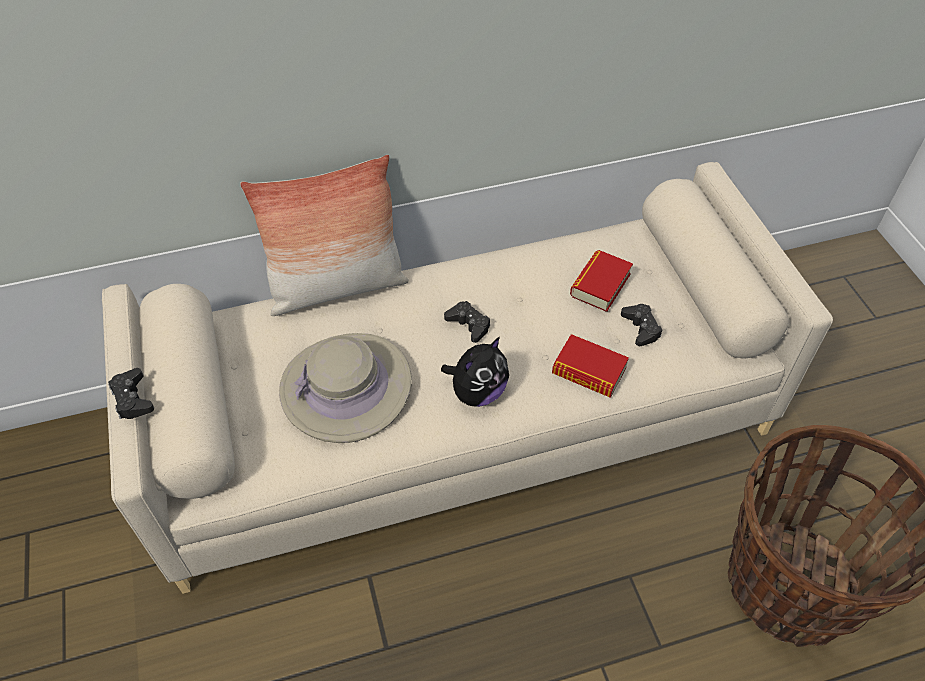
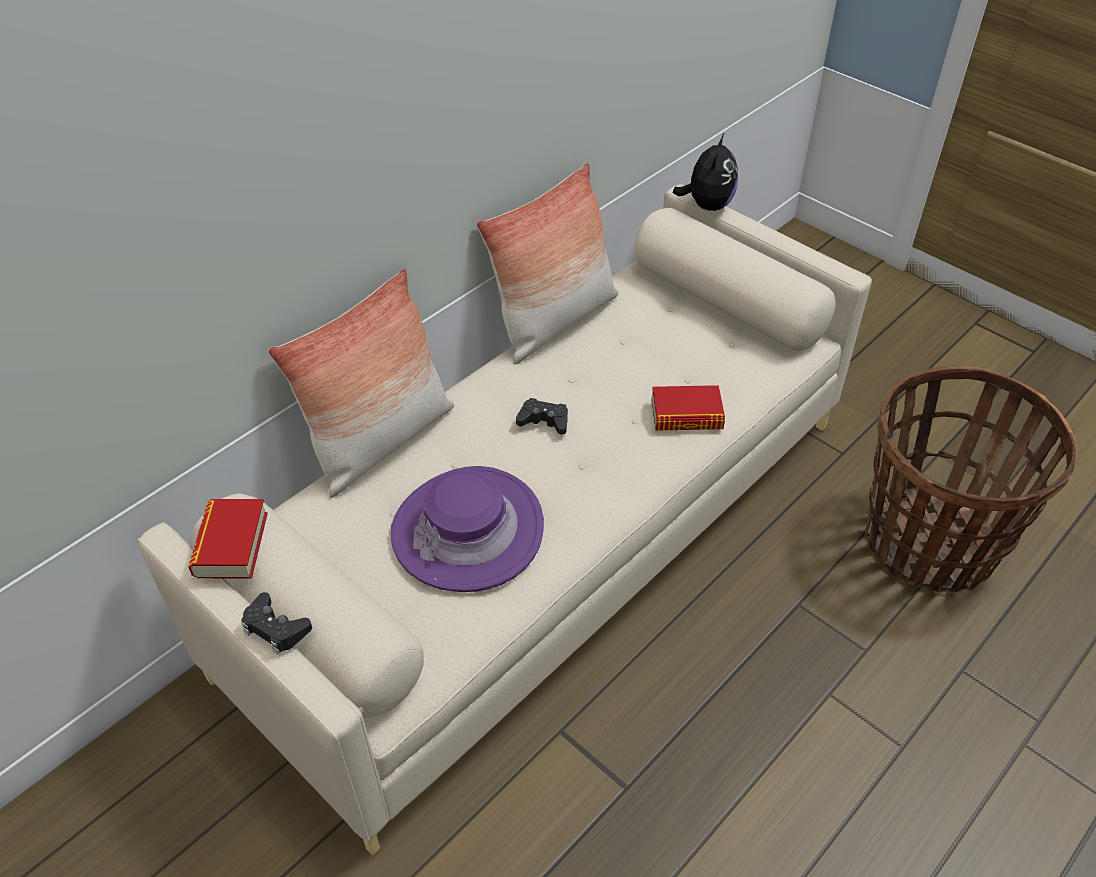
camera: 30 degrees left, 5 degrees down
(346, 387) = (468, 530): beige hat -> purple hat
(477, 392) = (599, 478): plush toy -> plush toy (707, 205)
(540, 243) = (554, 321): none -> pillow
(600, 285) = (639, 336): book -> book (231, 544)
(641, 328) = (703, 359): black game controller -> none

